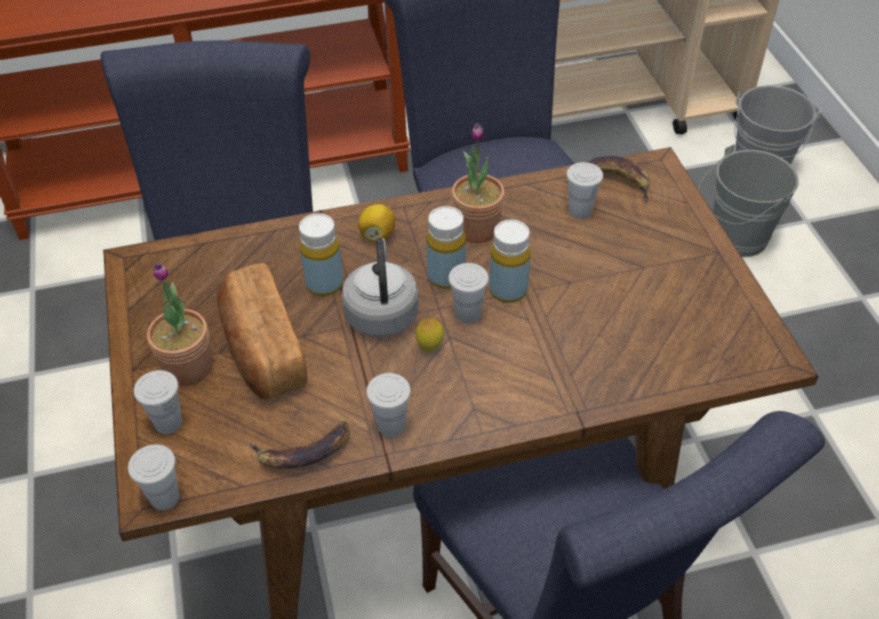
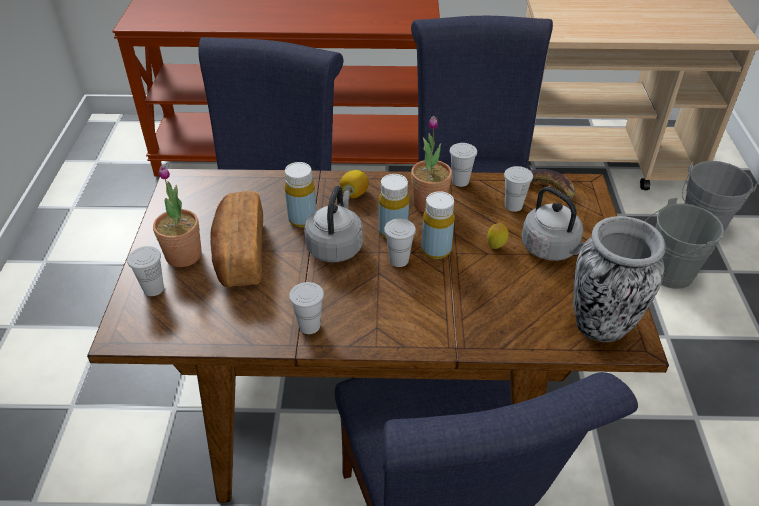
camera: 15 degrees right, 5 degrees down
(165, 498) = (128, 339): white cup -> white cup (460, 181)
(303, 452) = (238, 330): banana -> none
(430, 347) = (361, 277): lemon -> lemon (496, 246)
(644, 260) = (551, 249): none -> grey kettle
(730, 346) = (600, 326): none -> vase

